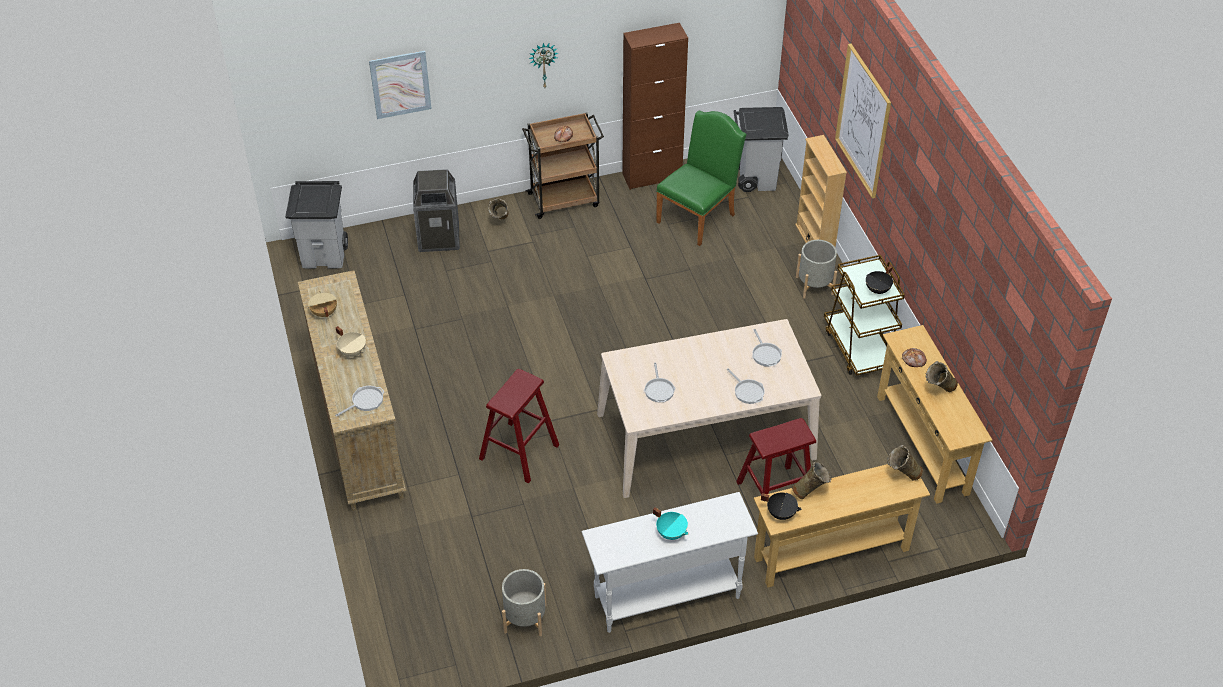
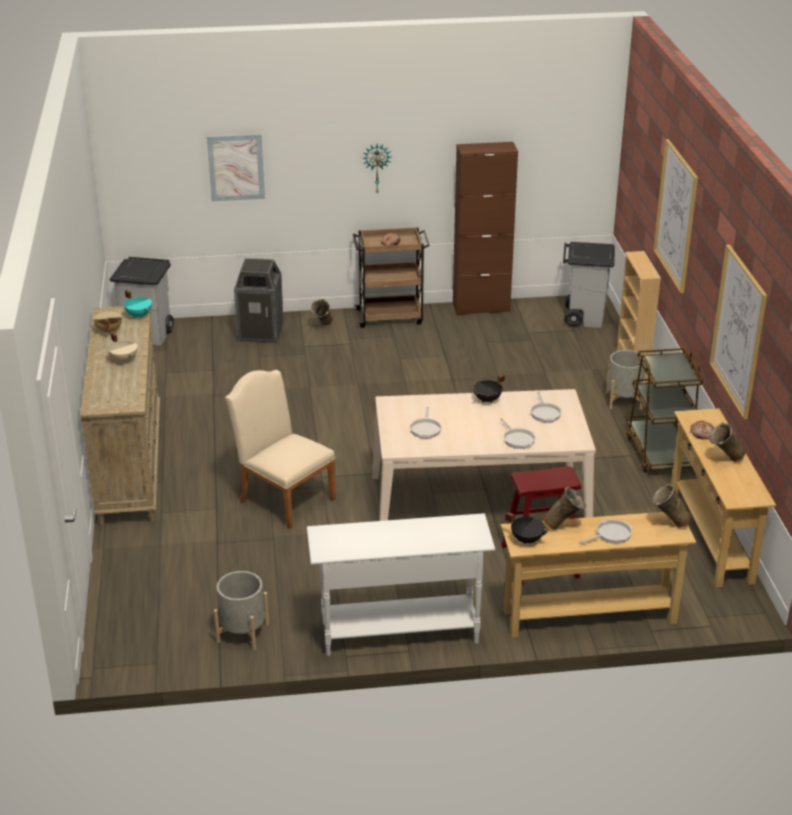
camera: 10 degrees right, 15 degrees down
(365, 401) = (121, 395): frying pan -> frying pan (611, 534)
(519, 452) = (283, 497): red stool -> beige chair
(671, 533) = (401, 538): turquoise cooking pot -> turquoise cooking pot (139, 315)
(699, 215) = (519, 339): green chair -> none
(878, 290) = (676, 375): black cooking pot -> black cooking pot (488, 400)
(944, 268) = (738, 331): none -> picture

